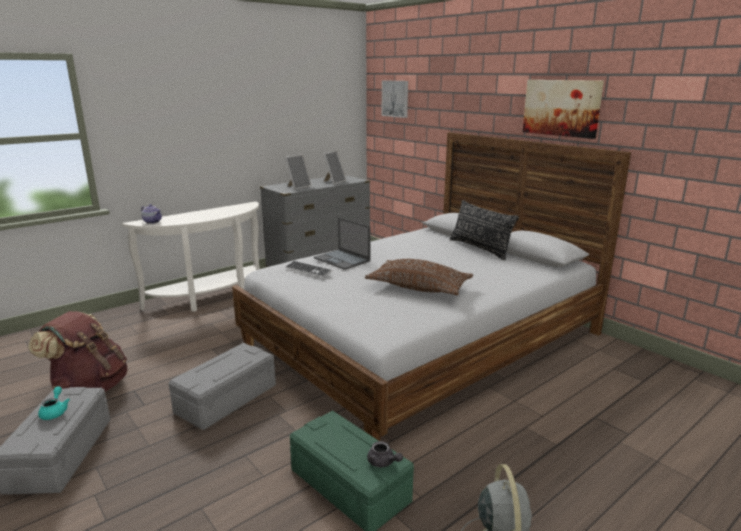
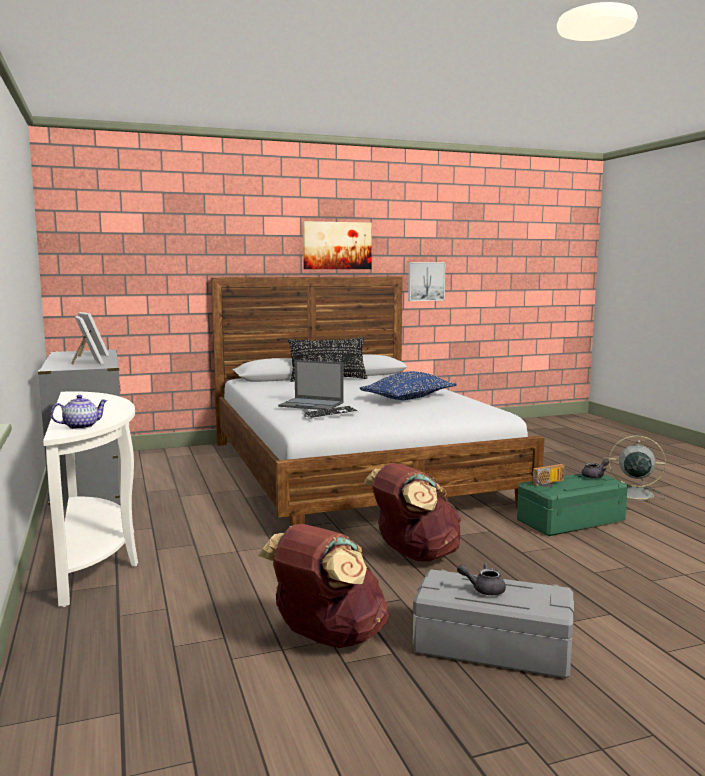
camera: 70 degrees left, 10 degrees down
(55, 411) = (483, 589): turquoise teapot -> grey teapot
(226, 398) = (414, 555): grey storage box -> brown backpack
(332, 428) = (549, 484): none -> radio
(342, 260) = (312, 404): laptop -> laptop turned 45 degrees clockwise
(396, 98) = (107, 243): picture -> picture (425, 281)
(419, 288) = (408, 398): brown pillow -> blue pillow

